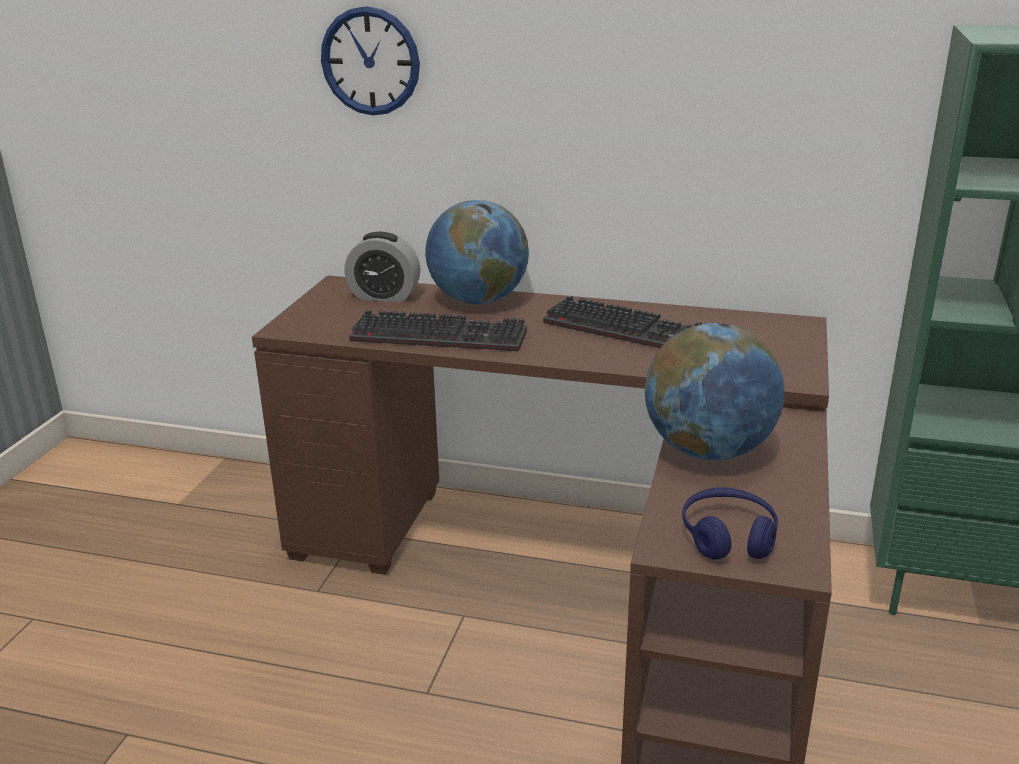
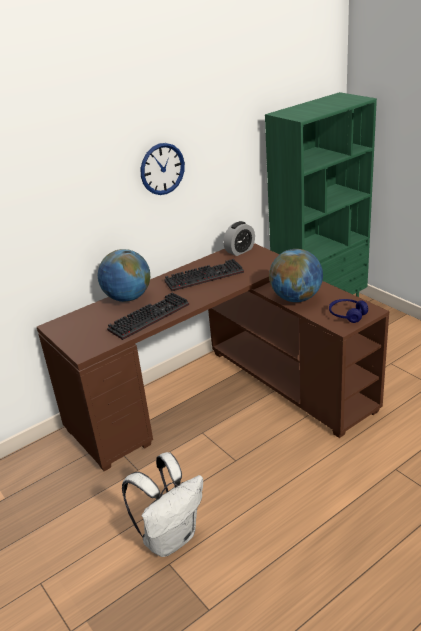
camera: 50 degrees left, 5 degrees up
(187, 706) = (171, 537): none -> white backpack
(370, 61) = (38, 204): wall clock -> wall clock (162, 169)
(384, 296) = (87, 318): alarm clock -> alarm clock (240, 251)

